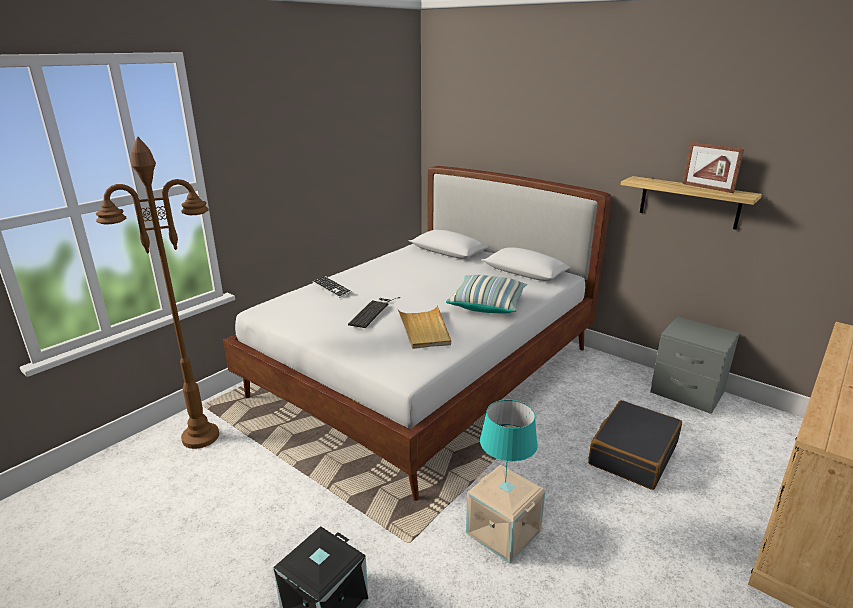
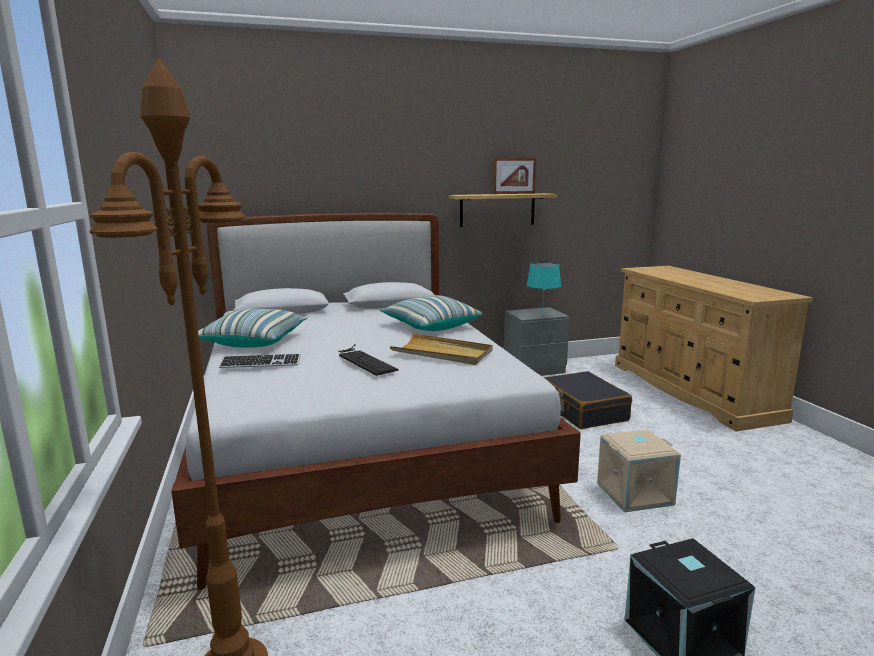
camera: 55 degrees left, 10 degrees down
(374, 270) = (255, 341): none -> pillow
(505, 482) = (635, 437): turquoise table lamp -> turquoise table lamp (542, 315)

